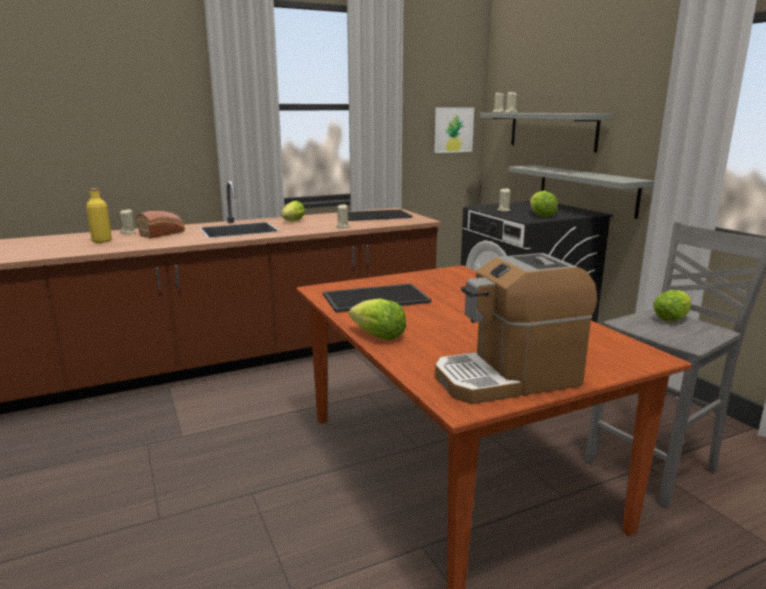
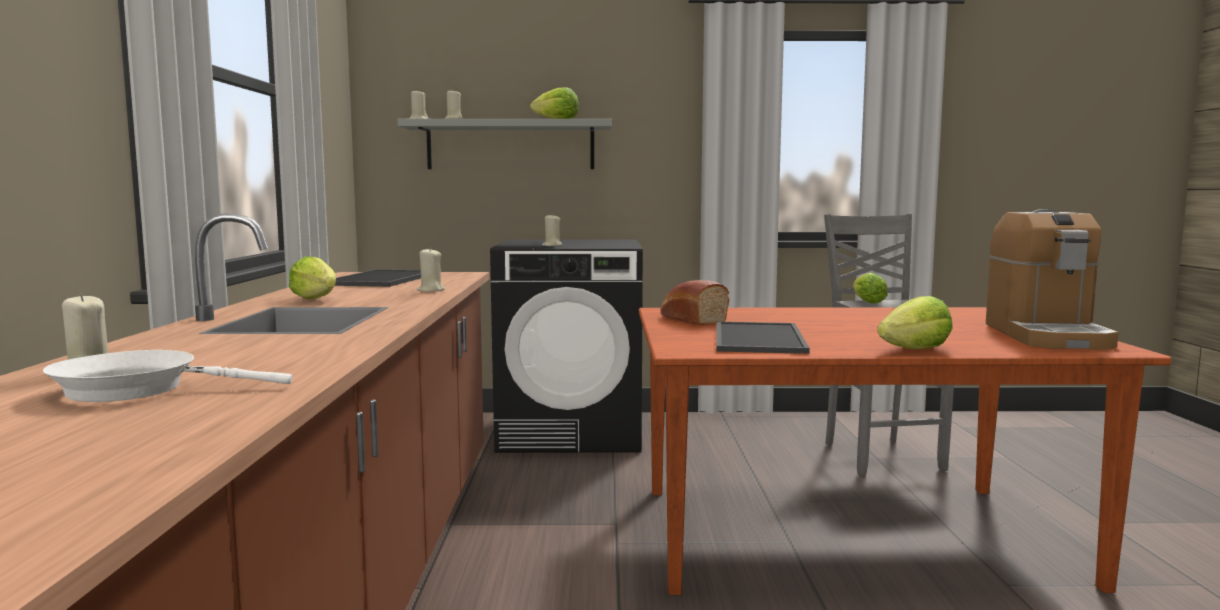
camera: 65 degrees left, 10 degrees down
(102, 241) = (138, 389): yellow bottle -> white frying pan
(163, 234) = (200, 351): bread -> bread (691, 319)
(453, 130) = (336, 145): picture -> none
(540, 215) = (604, 244): lettuce -> lettuce (556, 119)
(586, 190) = (584, 216): grey shelf -> none

